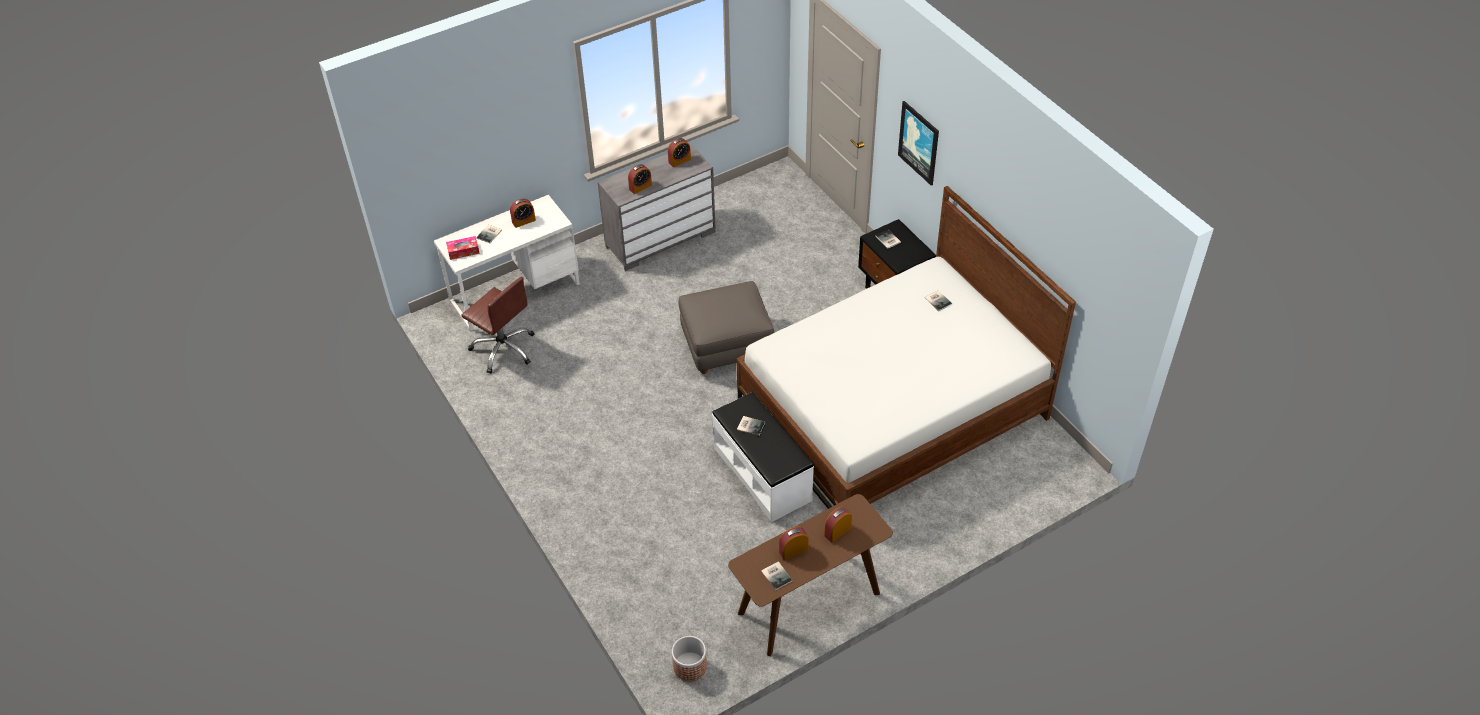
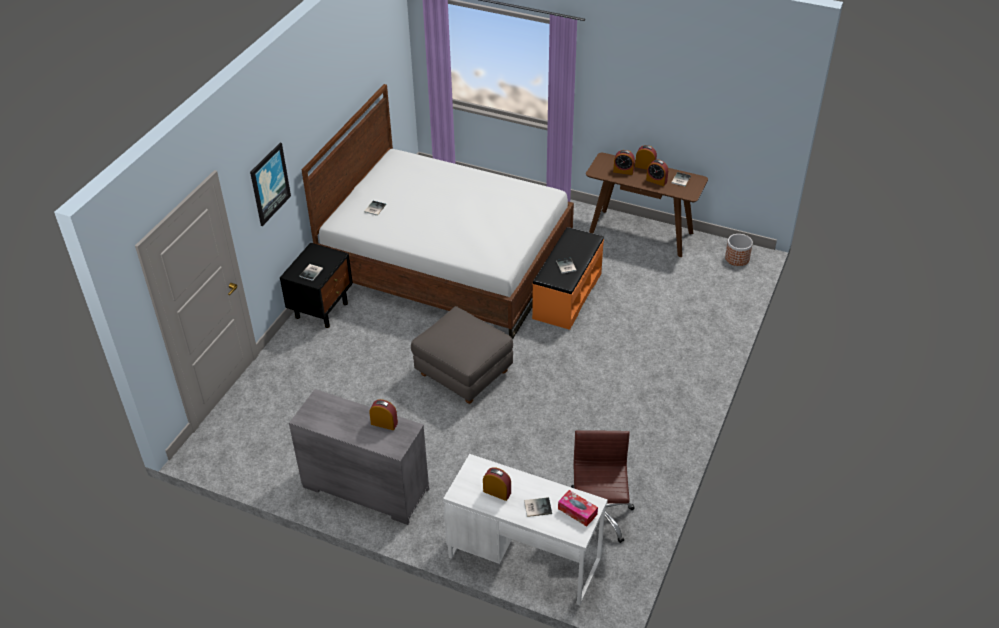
camera: 125 degrees left, 5 degrees down
(679, 161) = (322, 416): alarm clock -> alarm clock (645, 166)
(763, 474) = (566, 295): white bench -> orange bench

